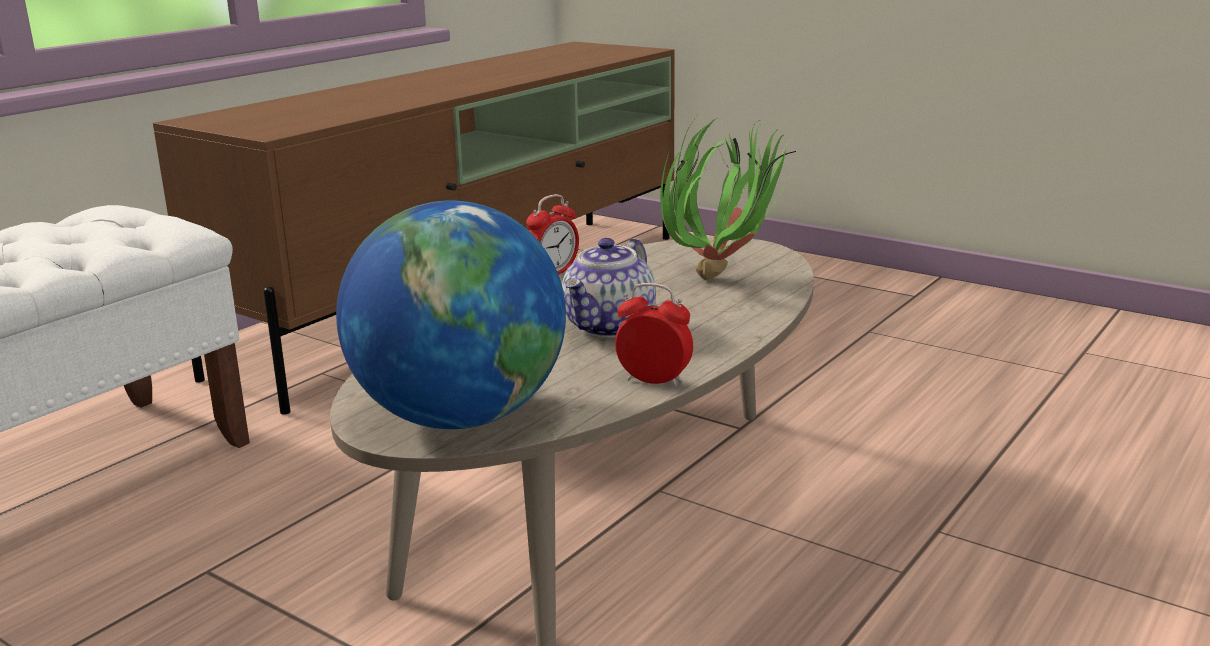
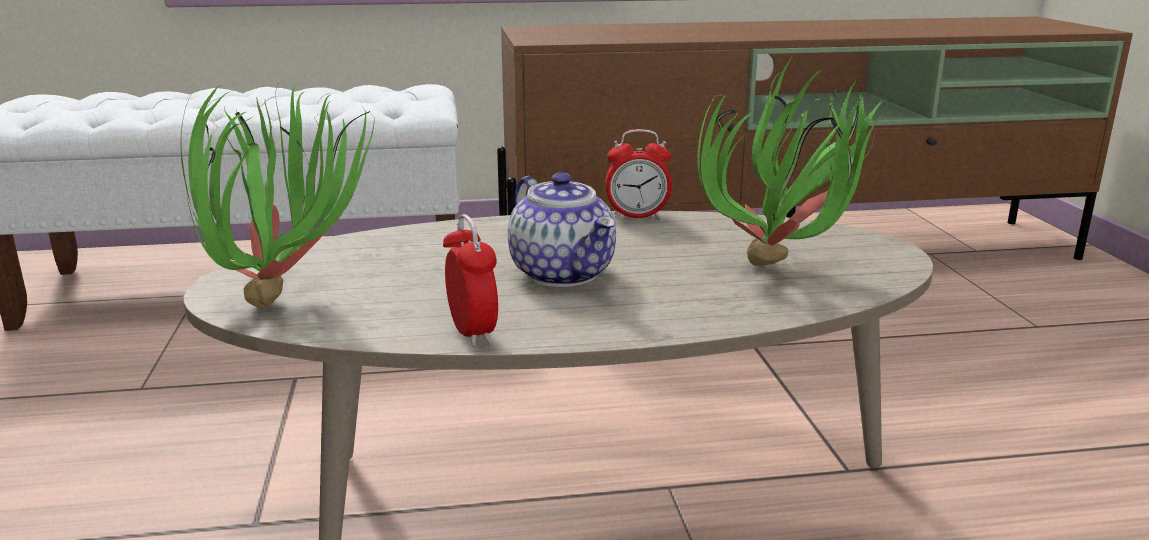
camera: 45 degrees right, 0 degrees up
(459, 417) = (283, 296): globe -> potted plant
(610, 327) = (564, 274): teapot -> teapot turned 105 degrees counterclockwise

